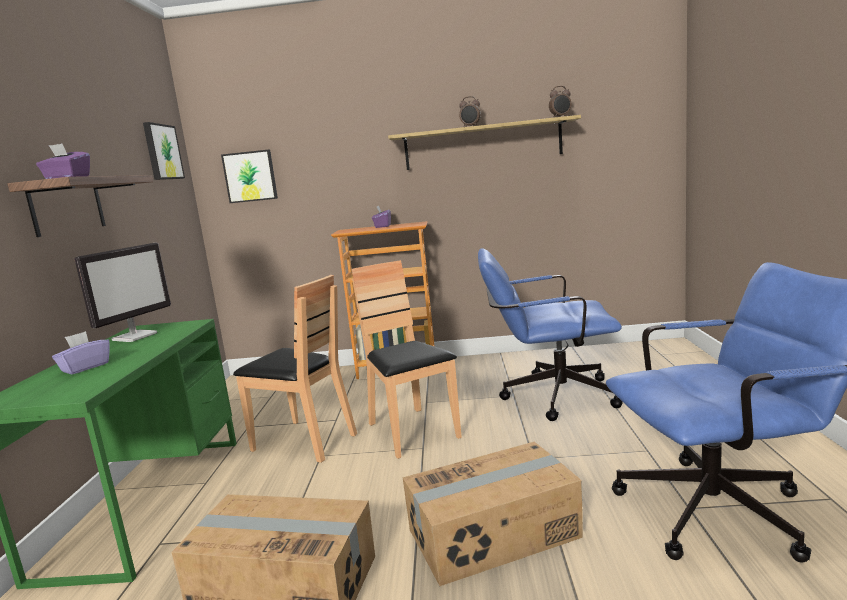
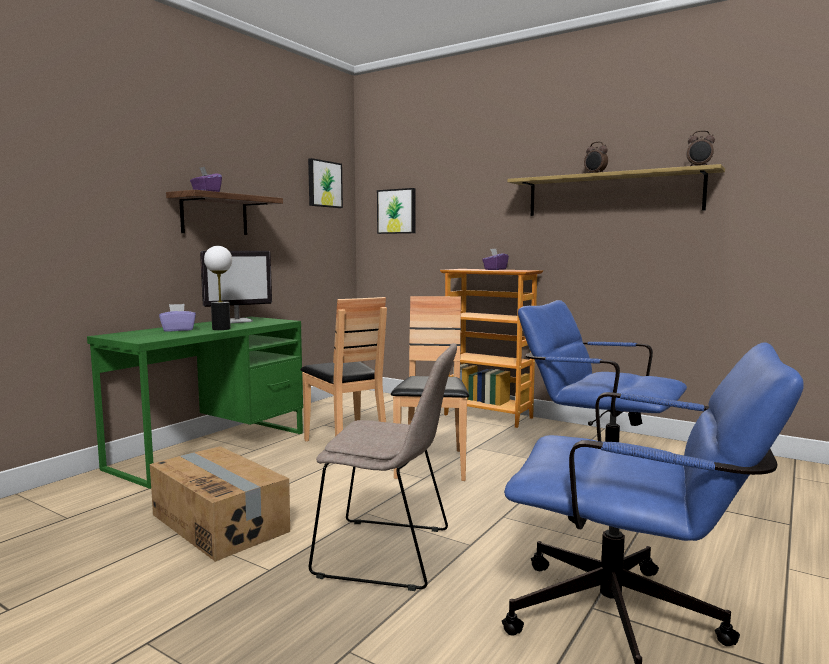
camera: 30 degrees right, 5 degrees down
(144, 352) = (221, 329): none -> table lamp
(494, 534) = (389, 553): cardboard box -> beige chair

